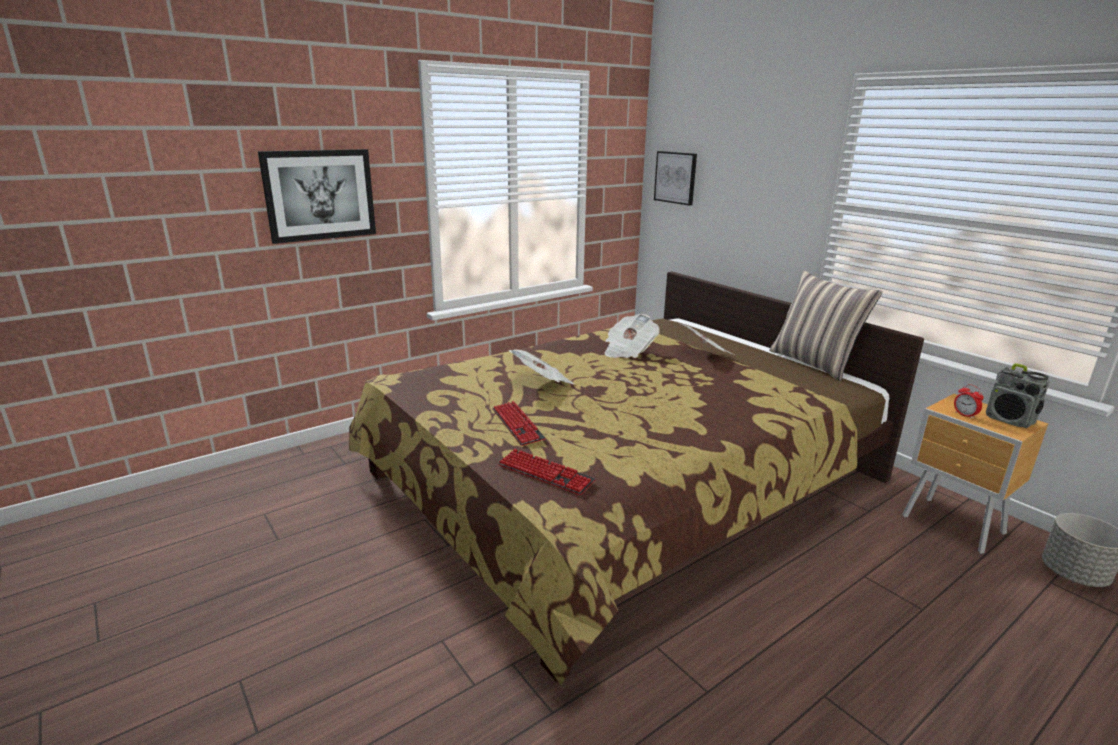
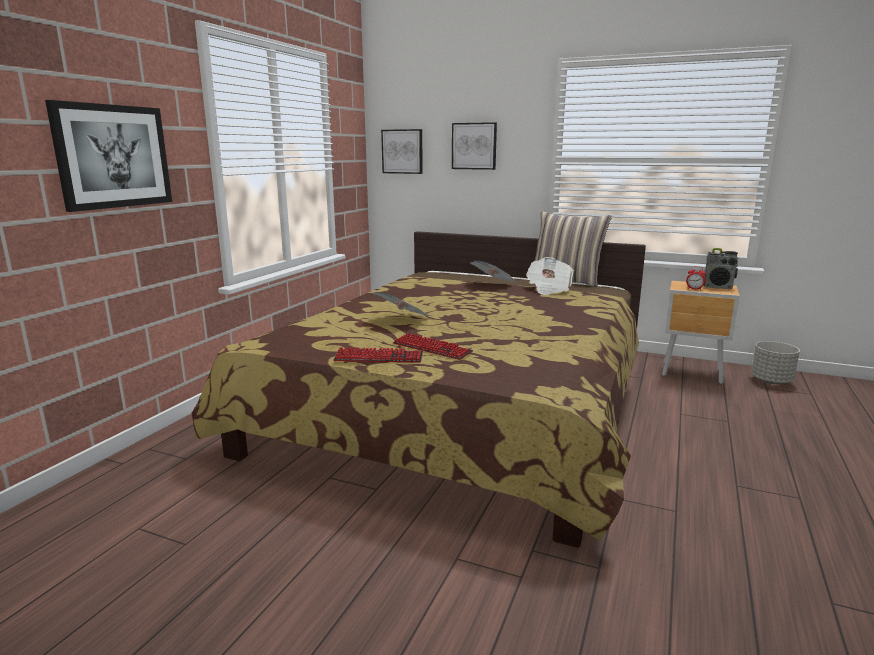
camera: 30 degrees left, 5 degrees down
(545, 473) = (507, 371): keyboard -> keyboard (378, 357)
(628, 351) = (436, 291): newspaper -> newspaper (548, 289)
(747, 179) = (474, 146): none -> picture

